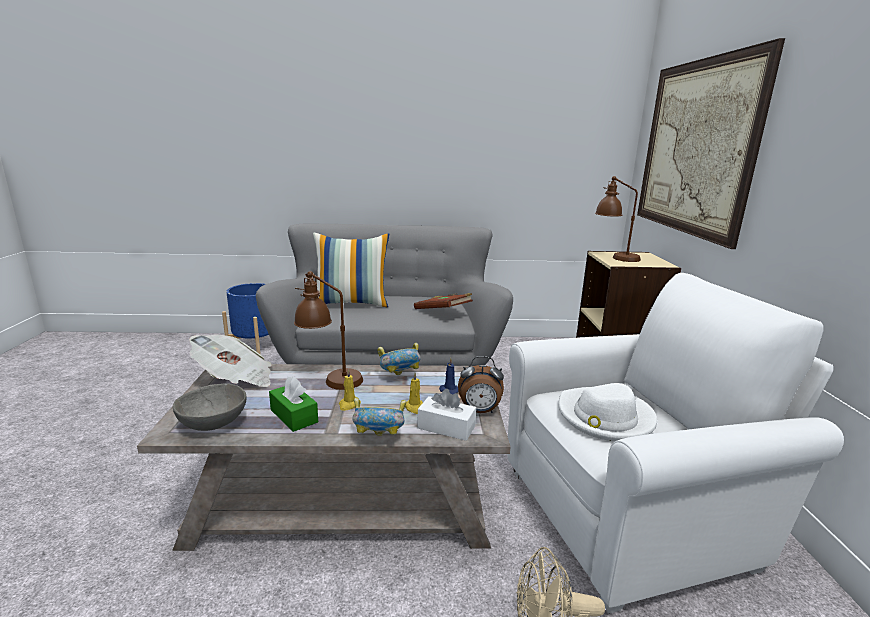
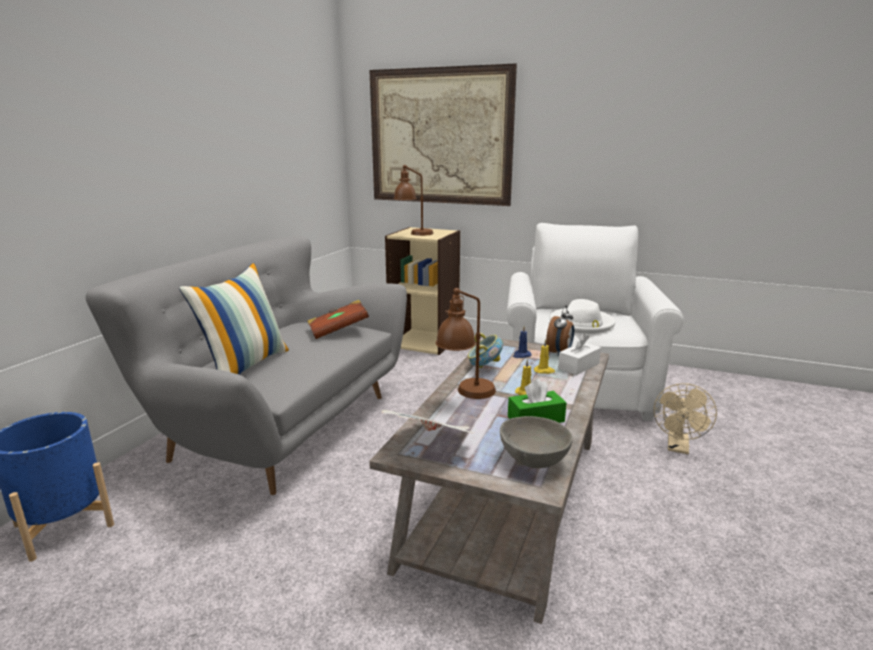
camera: 65 degrees left, 0 degrees up
(379, 438) = (587, 390): bowl -> none

